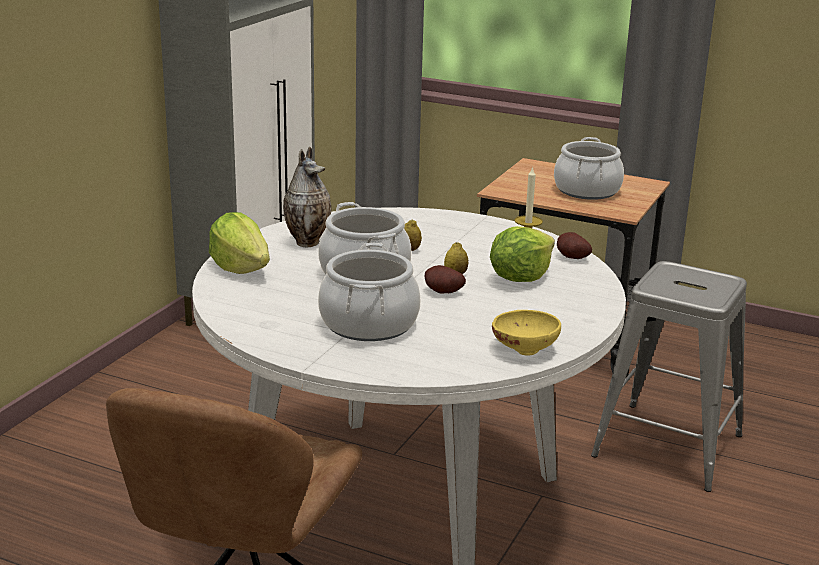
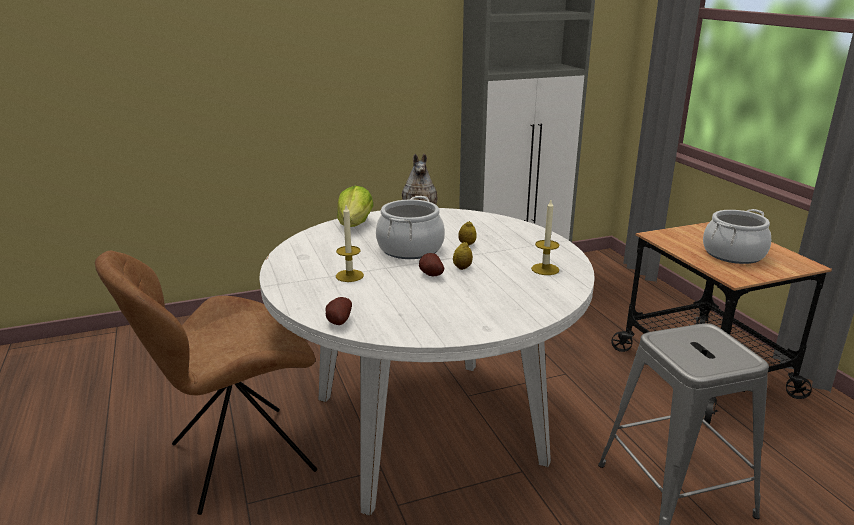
camera: 45 degrees right, 0 degrees up
(368, 324) = (349, 276): cooking pot -> candle
(520, 277) = (501, 284): lettuce -> none
(524, 348) = (402, 326): yellow bowl -> none
(571, 258) = (567, 285): potato -> potato (338, 322)

